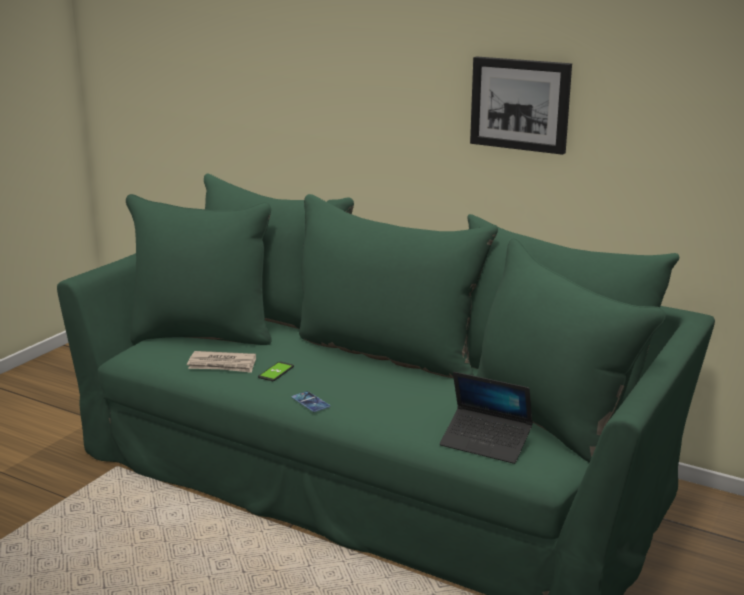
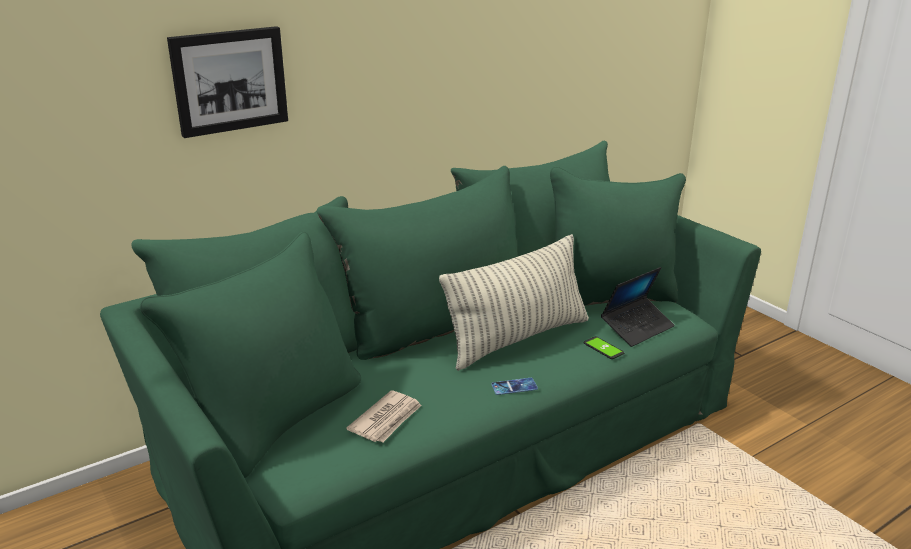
camera: 65 degrees left, 5 degrees up
(276, 372) = (433, 391): phone -> phone (603, 348)
(397, 388) = (517, 339): none -> pillow
(520, 104) = (446, 56): picture -> picture (229, 80)

